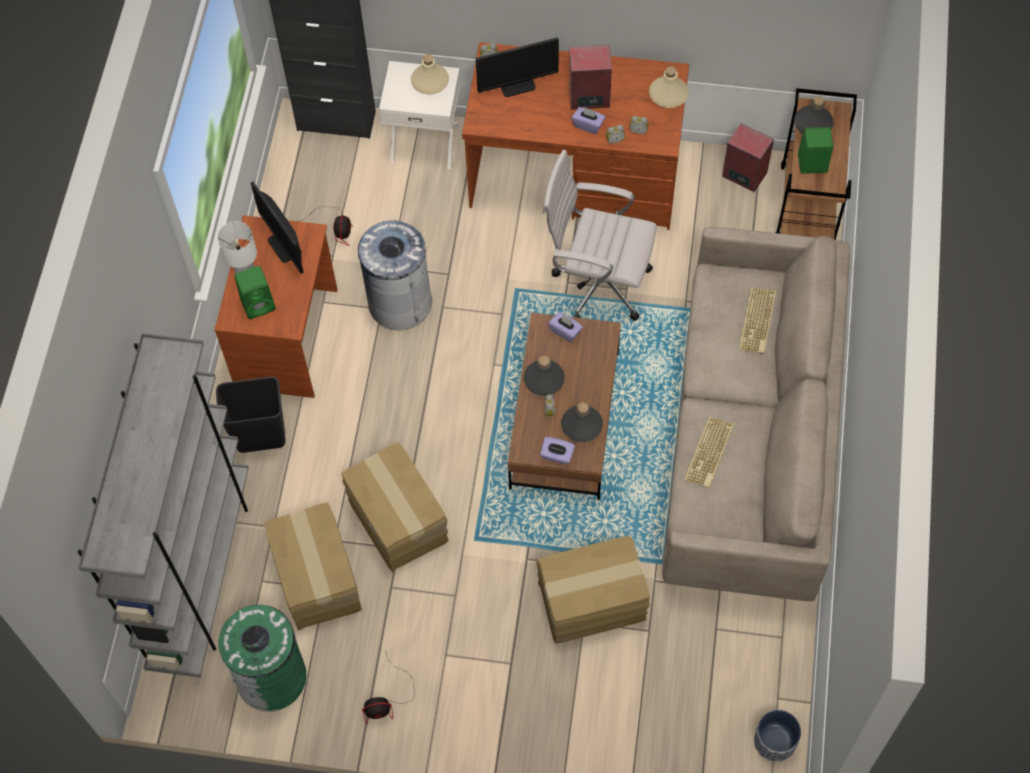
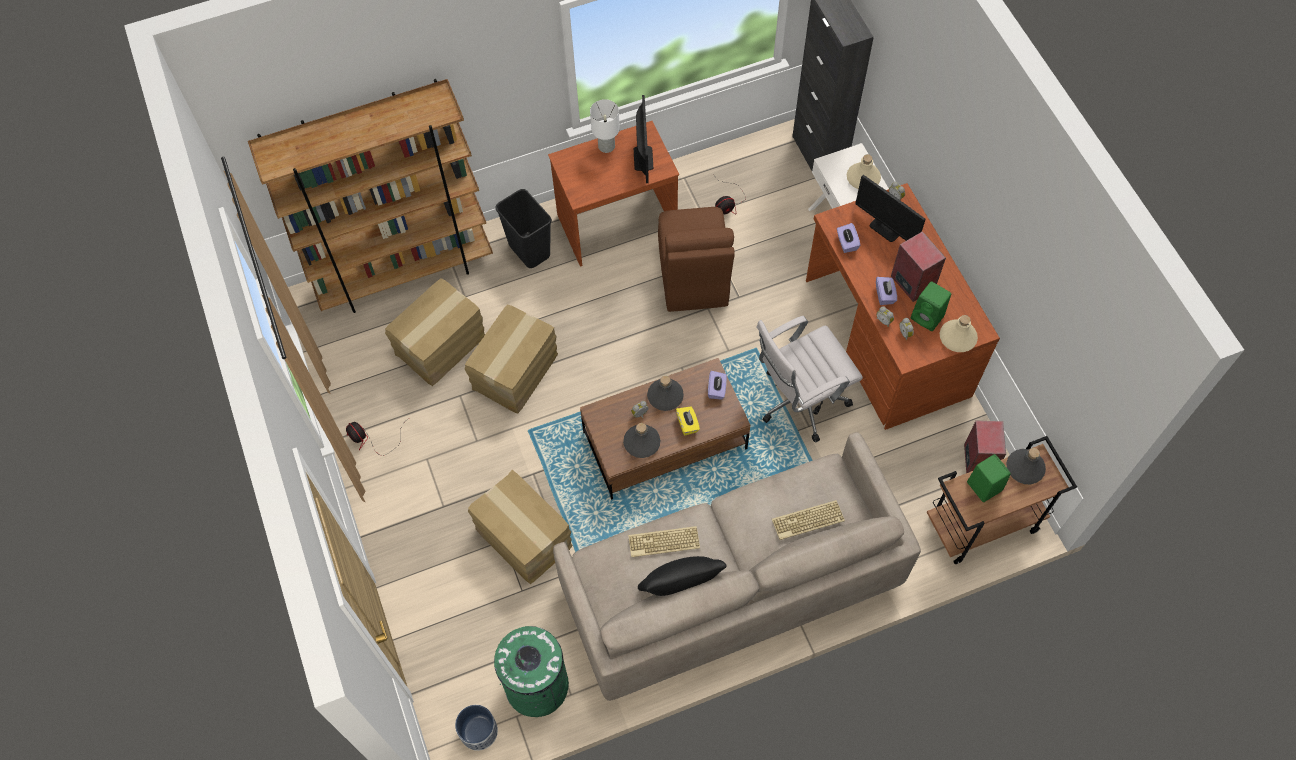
camera: 60 degrees right, 0 degrees up
(201, 574) = (405, 273): grey bookcase -> brown bookcase
(259, 304) = (585, 169): green speaker -> green speaker (928, 317)
(272, 677) = (351, 357): green trash can -> green trash can (537, 686)
(284, 246) = (643, 158): monitor -> monitor turned 150 degrees clockwise
(400, 302) = (693, 278): grey trash can -> brown chair
(557, 455) = (605, 438): purple tissue box -> purple tissue box (846, 243)
(587, 375) = (687, 424): none -> yellow tissue box
(597, 284) = (799, 402): white office chair -> white office chair turned 105 degrees counterclockwise
(763, 462) = (680, 588): none -> black pillow

